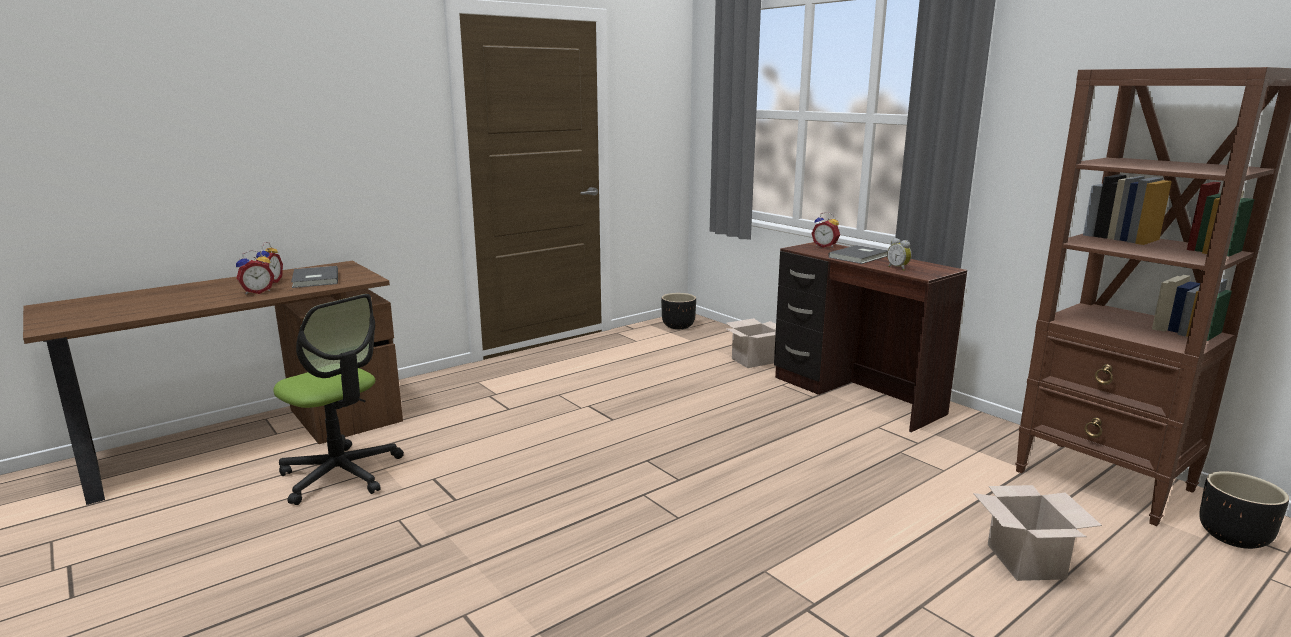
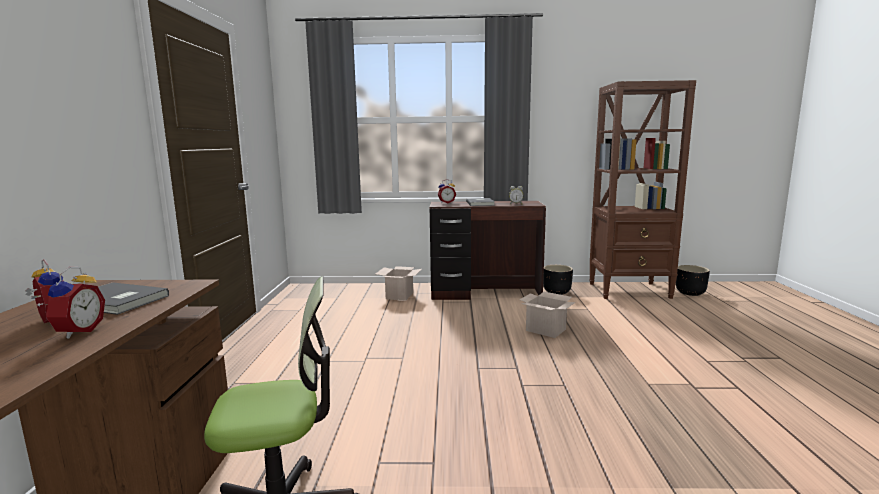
camera: 50 degrees left, 5 degrees down
(678, 326) = (307, 293): black planter -> black planter (557, 292)
(1027, 562) = (684, 328): cardboard box -> cardboard box (547, 330)

